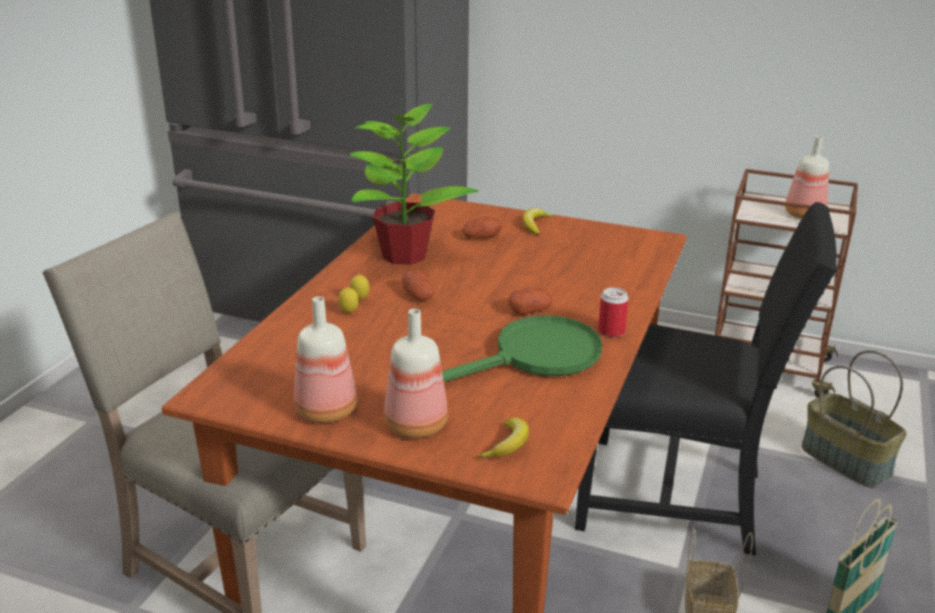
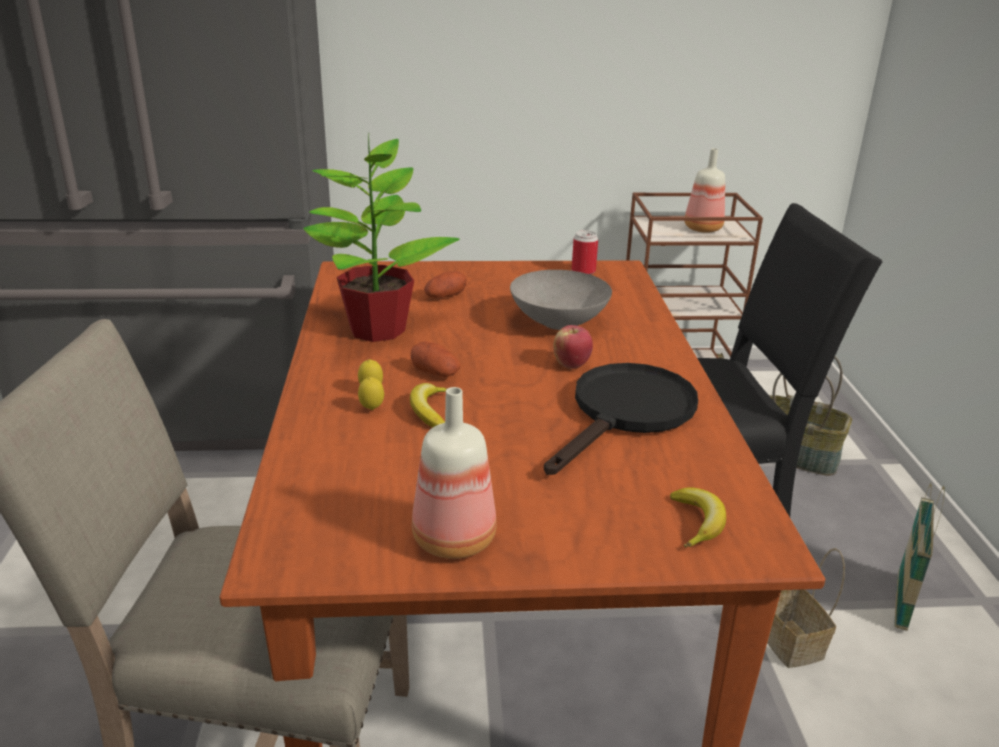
camera: 25 degrees left, 0 degrees up
(416, 426) = (579, 529): bottle -> none
(530, 311) = (571, 364): potato -> apple
(535, 225) = (489, 274): banana -> banana (430, 411)
(535, 357) = (626, 414): green frying pan -> black frying pan
(554, 277) = (560, 324): none -> grey bowl
(611, 332) = (672, 369): can -> can (583, 271)

